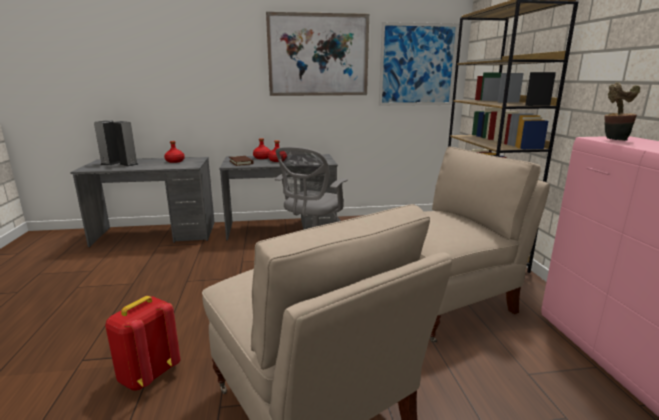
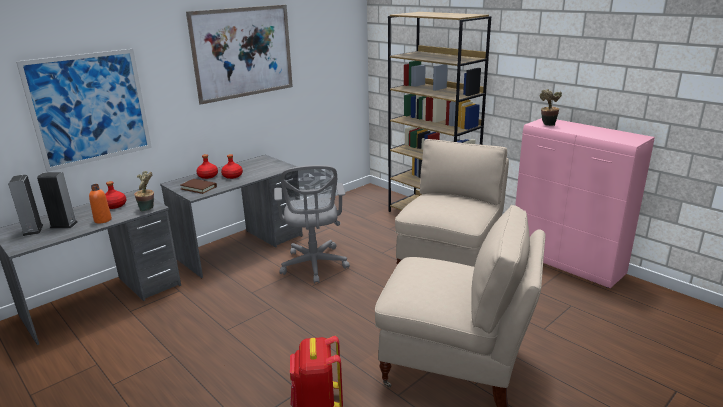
camera: 35 degrees left, 5 degrees up
(151, 166) = (103, 220): none -> orange bottle
(186, 166) = (148, 209): none -> potted plant
(417, 65) = (331, 50): picture -> picture (90, 108)

